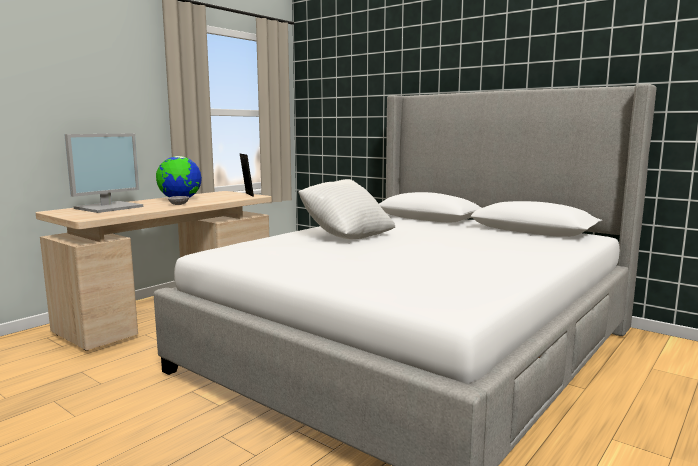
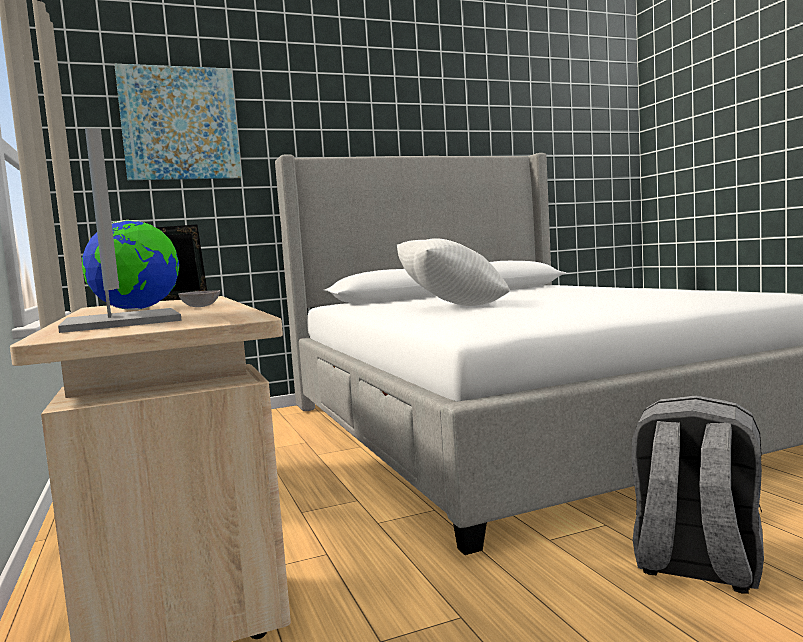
camera: 60 degrees left, 5 degrees down
(161, 439) = (696, 566): none -> grey backpack
(352, 73) = (180, 124): none -> picture

